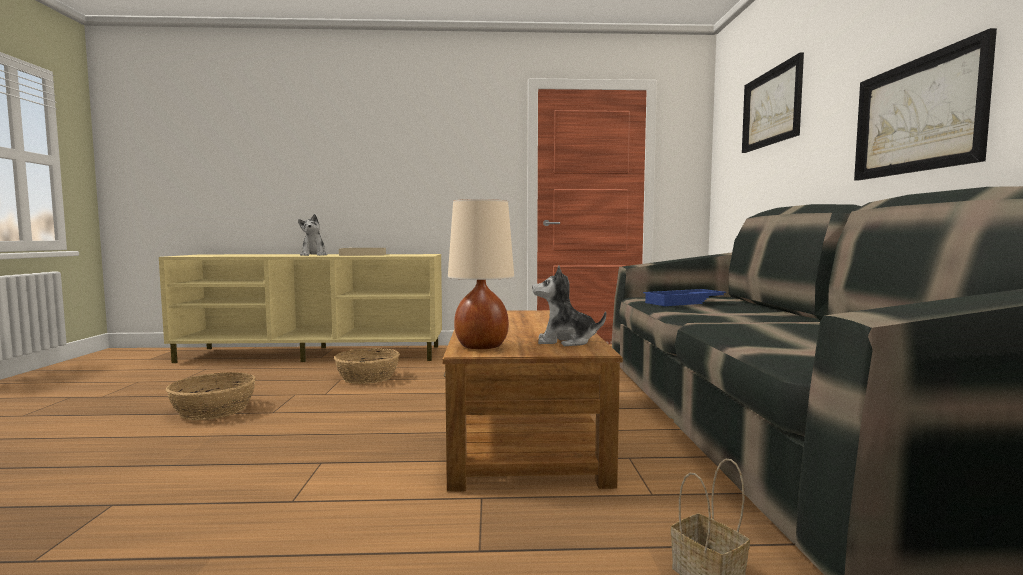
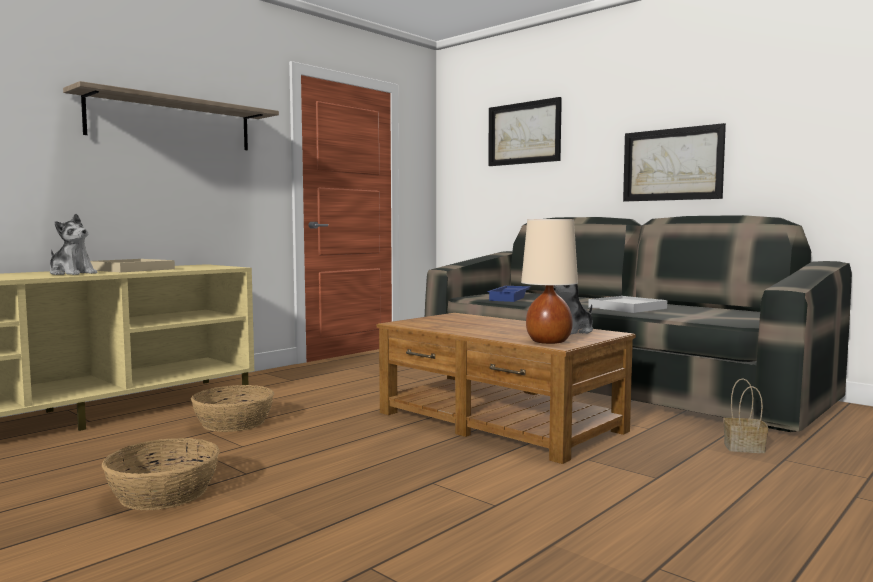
camera: 45 degrees left, 0 degrees up
(418, 145) = (171, 123): none -> shelf
(756, 327) = (627, 308): none -> white tray

